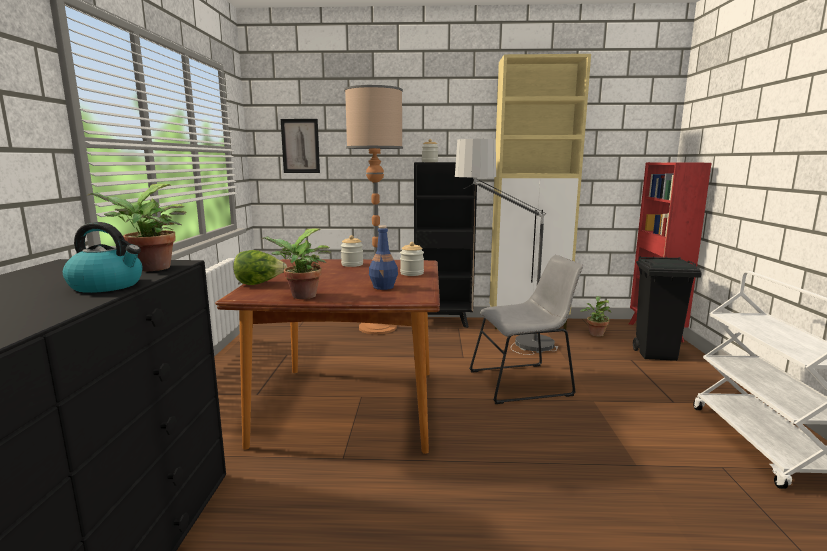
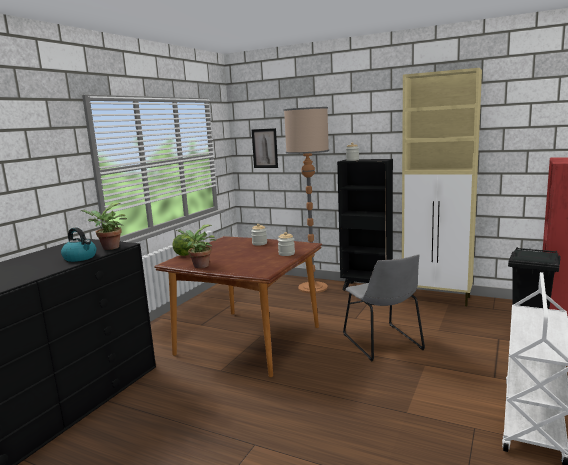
camera: 25 degrees right, 0 degrees up
(384, 287) = (253, 263): blue bottle -> none
(502, 343) = (398, 310): floor lamp -> none
(524, 382) = (383, 343): grey chair -> grey chair turned 60 degrees clockwise
(595, 333) = (492, 312): potted plant -> none

